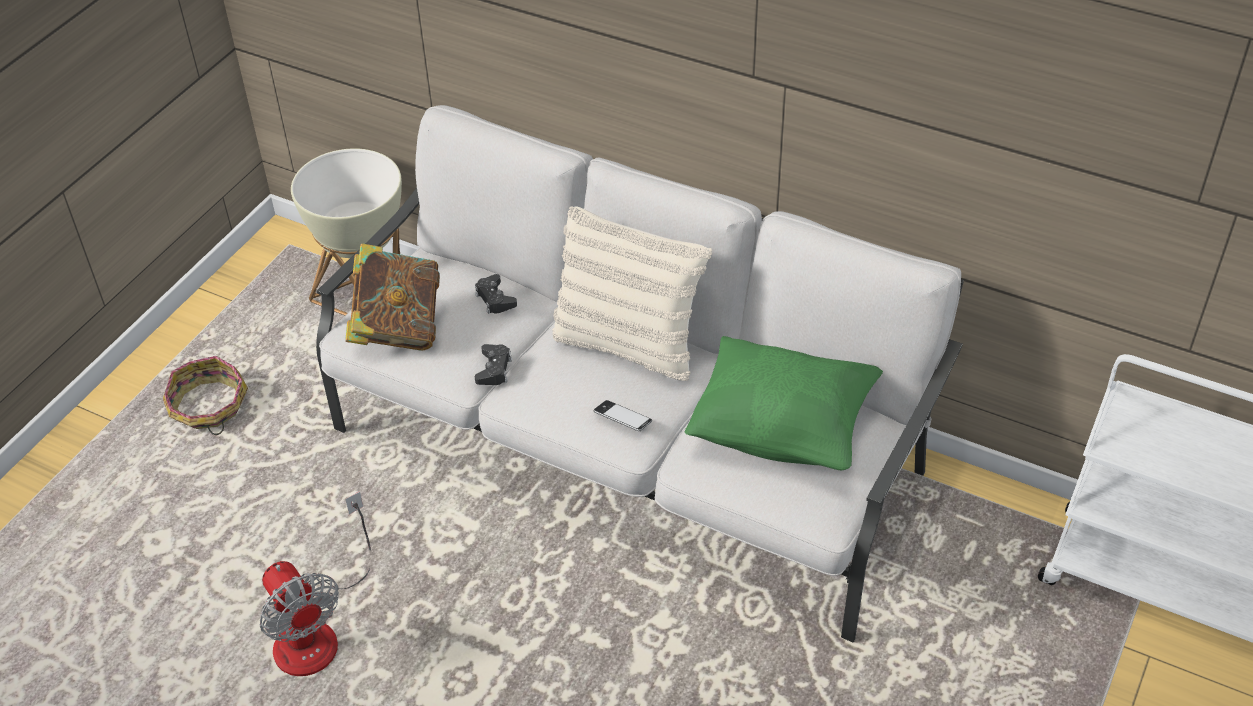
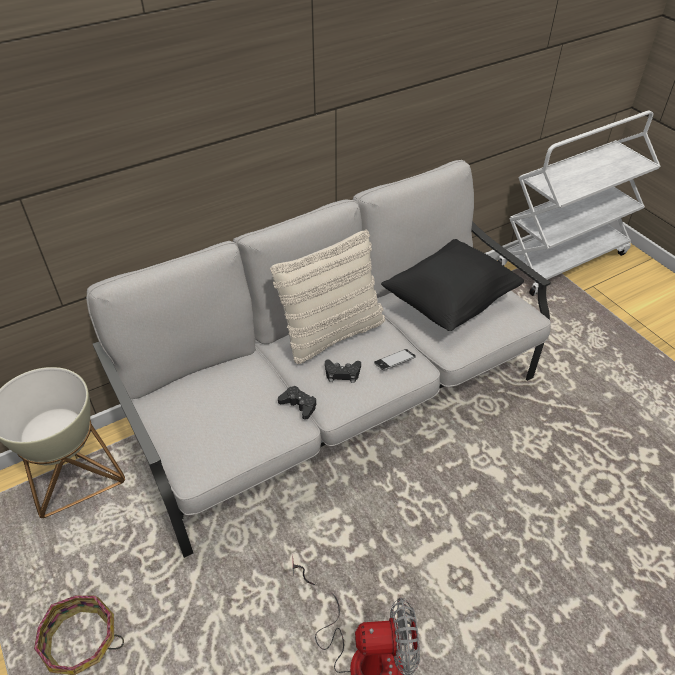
camera: 60 degrees left, 0 degrees up
(397, 328) = (213, 440): book -> none
(495, 299) = (232, 377): black game controller -> black game controller (342, 373)
(782, 430) = (450, 303): green pillow -> black pillow

